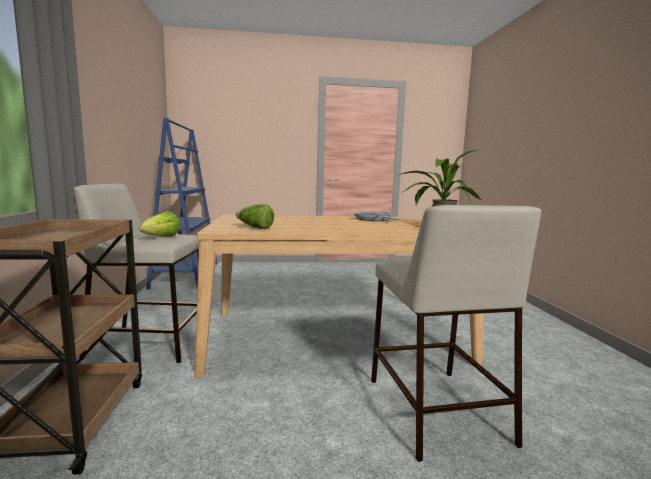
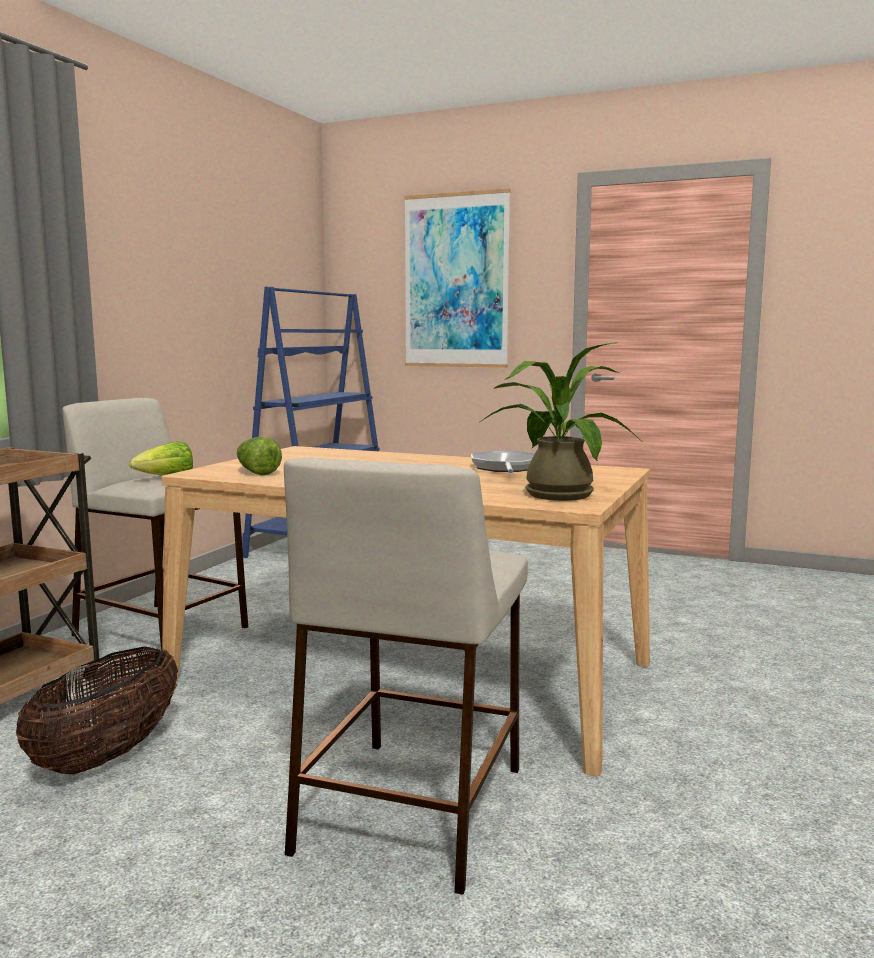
camera: 30 degrees right, 0 degrees up
(222, 437) = (107, 755): none -> basket
(253, 126) = (456, 281): none -> picture

